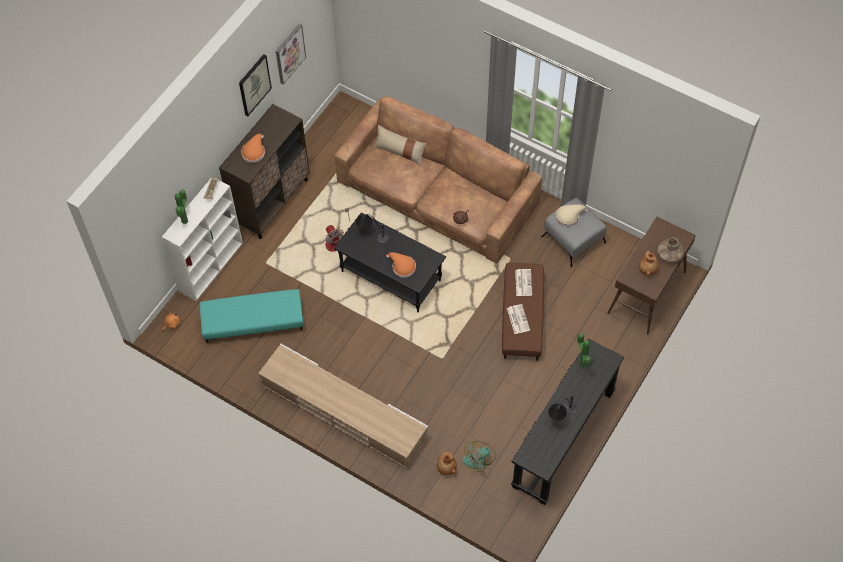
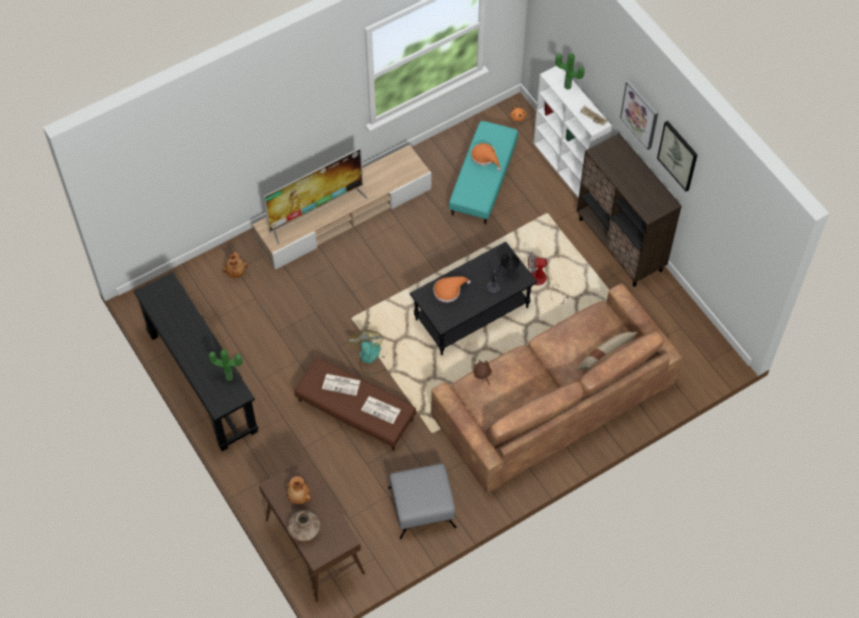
camera: 115 degrees right, 0 degrees up
(254, 151) = (623, 167): orange hat -> orange hat (485, 157)
(289, 53) = (719, 214): picture -> picture (640, 114)
(366, 413) = (316, 211): none -> television
(479, 458) = (228, 303): fan -> fan (370, 358)
(561, 416) = (188, 332): table lamp -> none
(569, 216) = (430, 484): beige hat -> none

